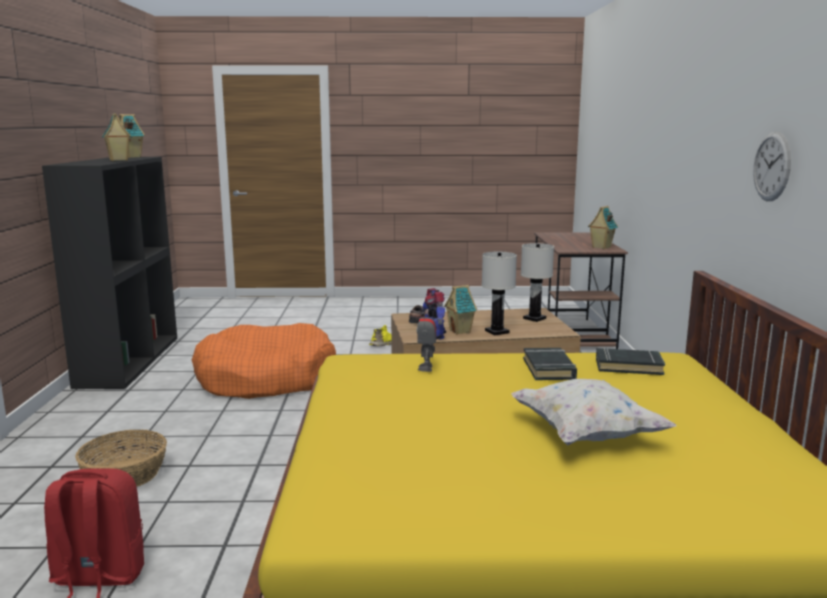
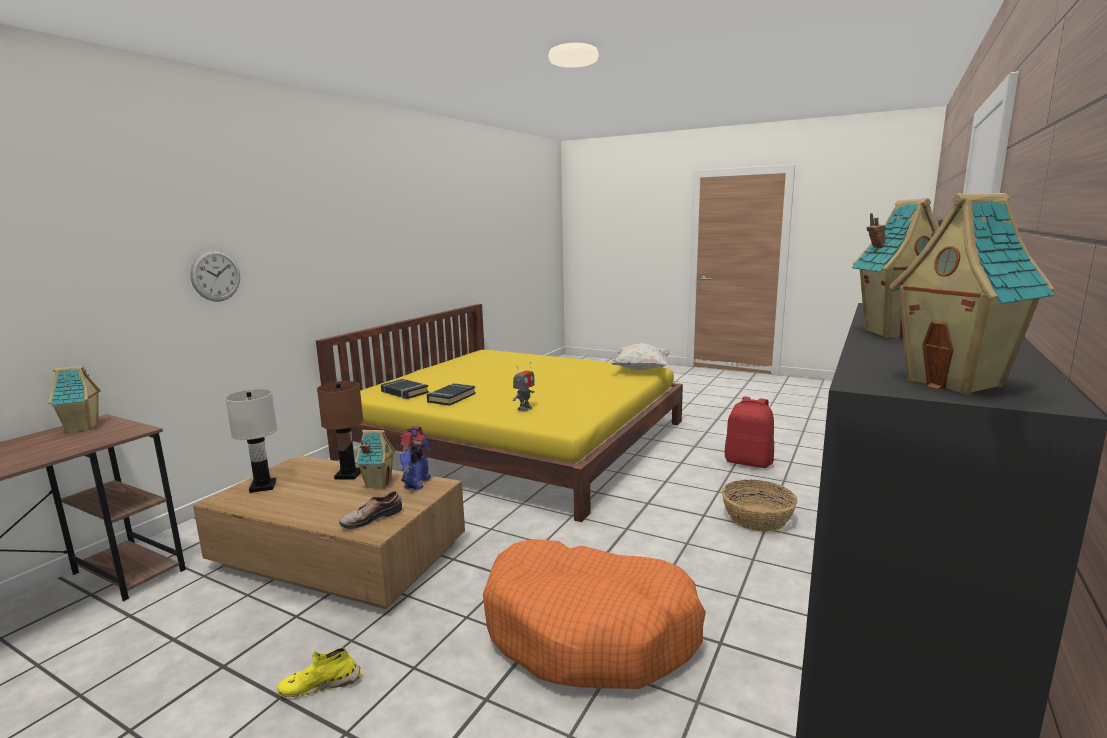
camera: 150 degrees left, 0 degrees up
(497, 332) = (349, 475): white table lamp -> brown table lamp
(585, 435) = (509, 374): white pillow -> white pillow (641, 370)
(772, 166) = (354, 253): wall clock -> wall clock (215, 275)

